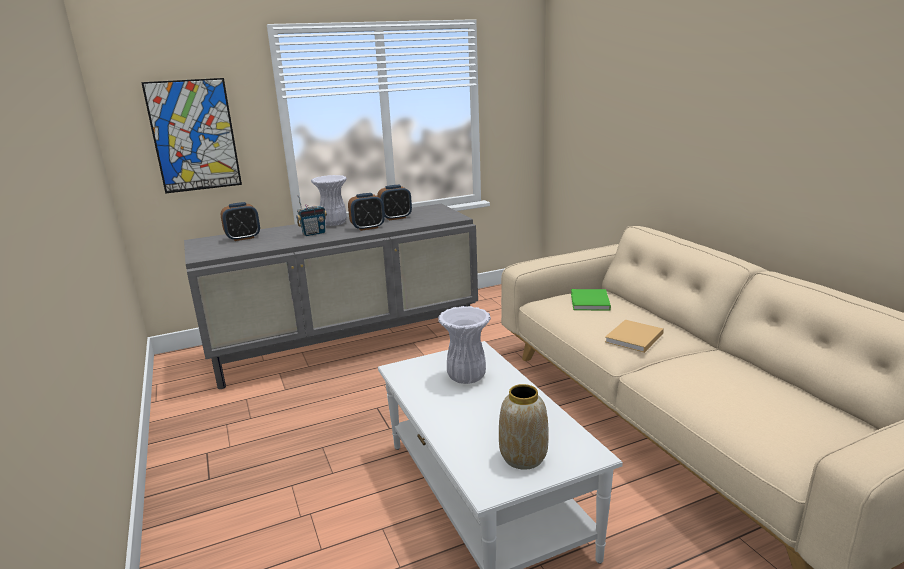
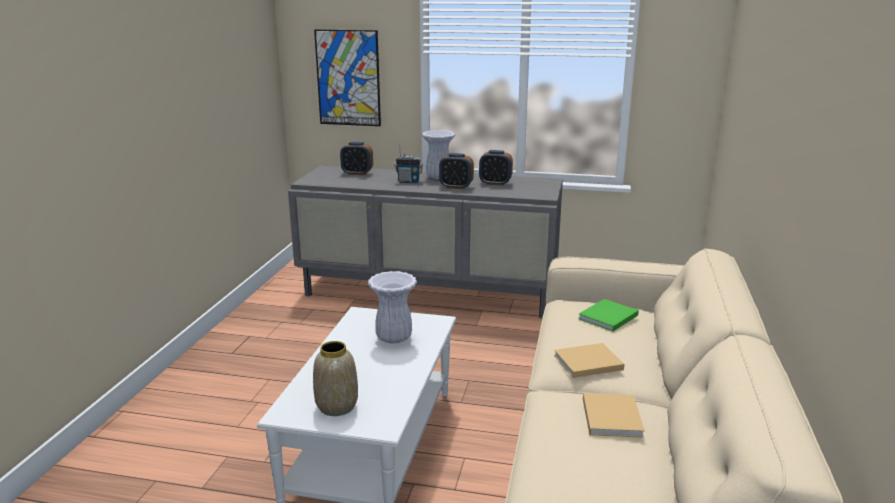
camera: 35 degrees right, 0 degrees up
(712, 368) = (611, 416): none -> beige book

